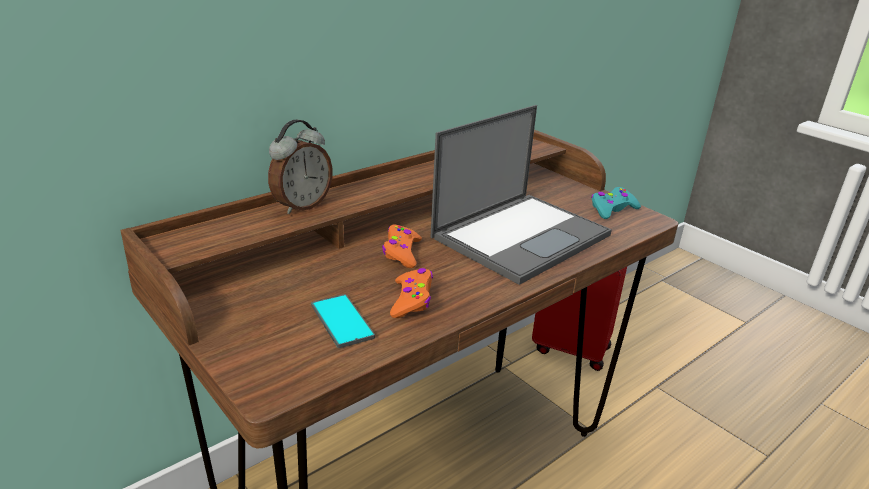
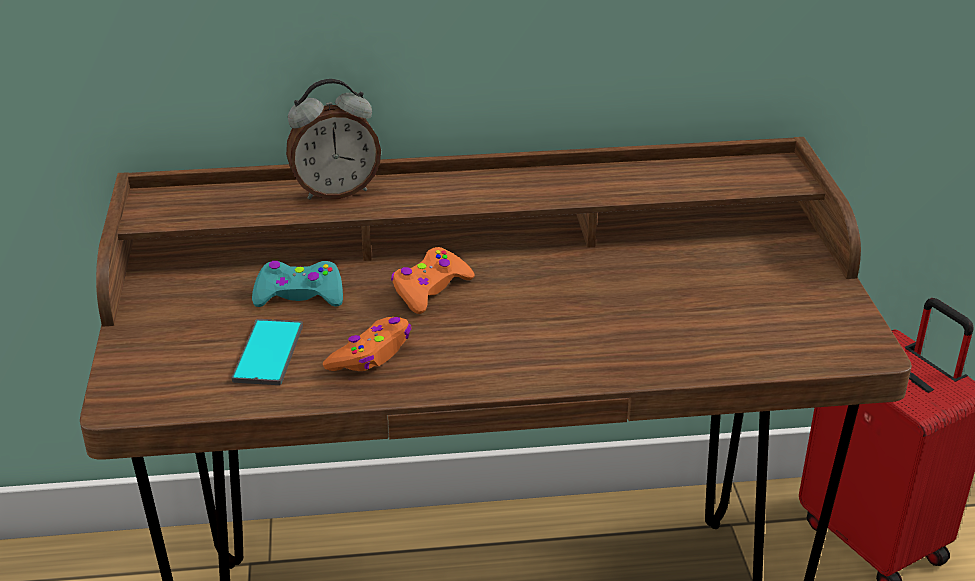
camera: 35 degrees right, 5 degrees up
(522, 235) = (620, 313): laptop -> none
(612, 209) = (821, 314): turquoise game controller -> turquoise game controller (299, 295)

